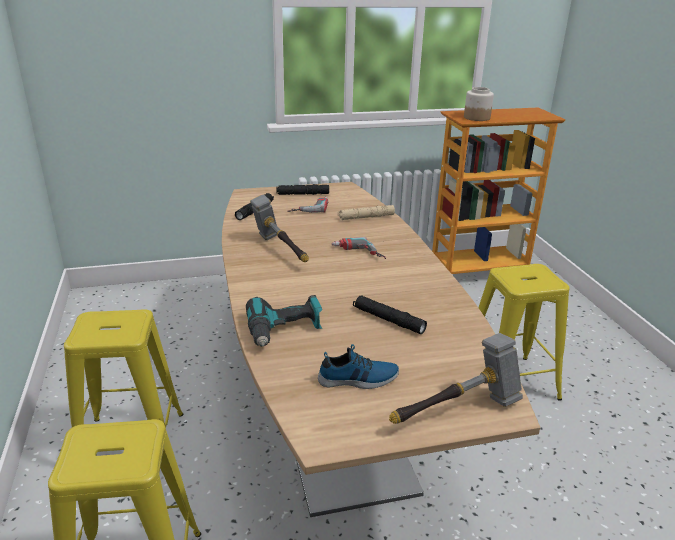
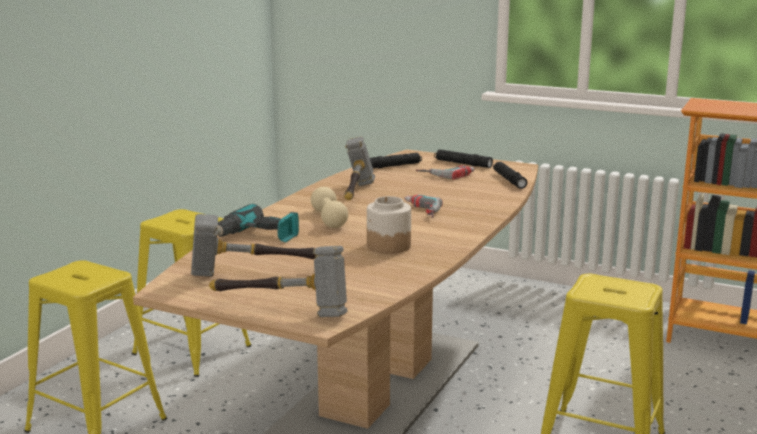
camera: 40 degrees right, 10 degrees down
(307, 286) = (329, 219): none -> beige dumbbell
(358, 379) = (252, 273): shoe -> hammer
(366, 217) = (487, 191): beige flashlight -> none
(388, 320) = (349, 253): black flashlight -> black flashlight (509, 180)
(476, 117) = (720, 108): jar -> jar (388, 246)

